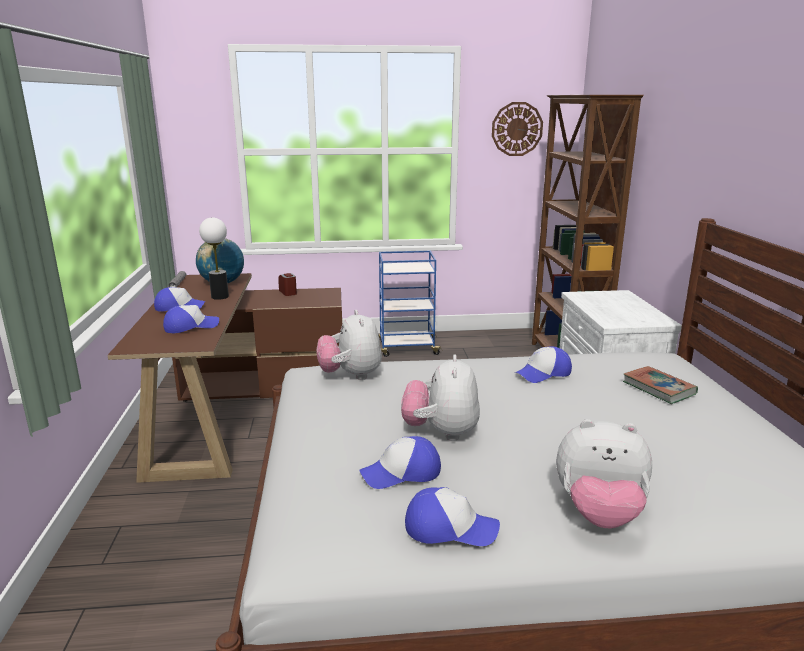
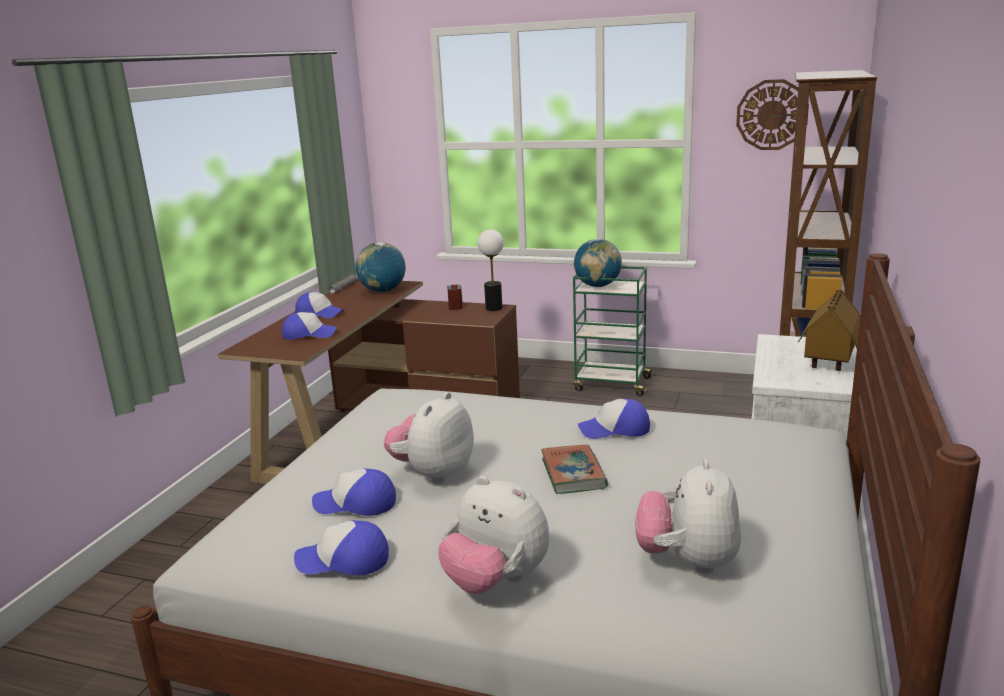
camera: 25 degrees right, 0 degrees up
(219, 297) = (365, 305): table lamp -> table lamp (493, 308)
(351, 376) = (414, 403): plush toy -> plush toy (688, 561)
(397, 268) = (597, 286): none -> globe
(407, 348) = (611, 384): blue cart -> green cart
(450, 528) = (344, 560): cap -> cap turned 150 degrees clockwise
(631, 306) = (829, 361): none -> toy house
(658, 388) = (734, 468): book -> book (573, 474)

